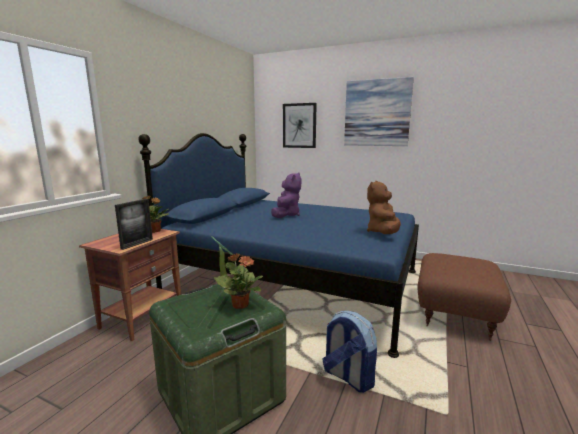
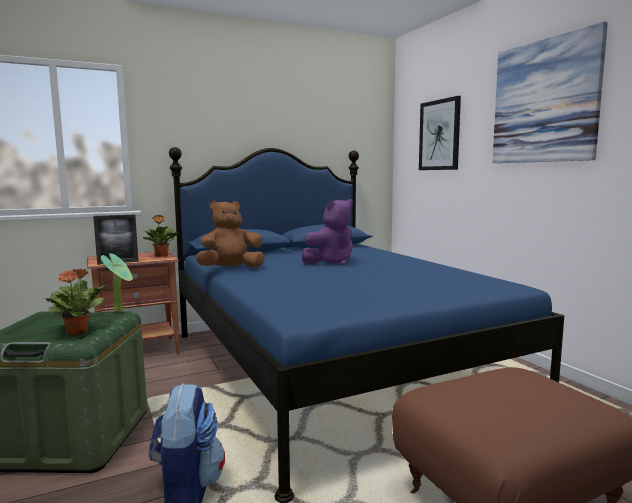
camera: 40 degrees right, 5 degrees down
(383, 233) = (386, 301): brown plush toy -> brown plush toy (231, 269)

